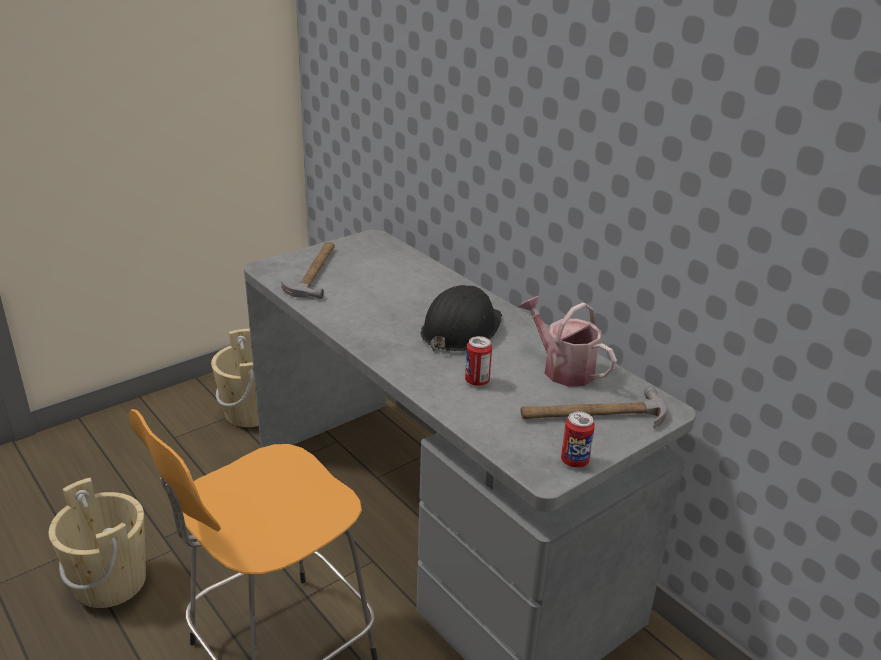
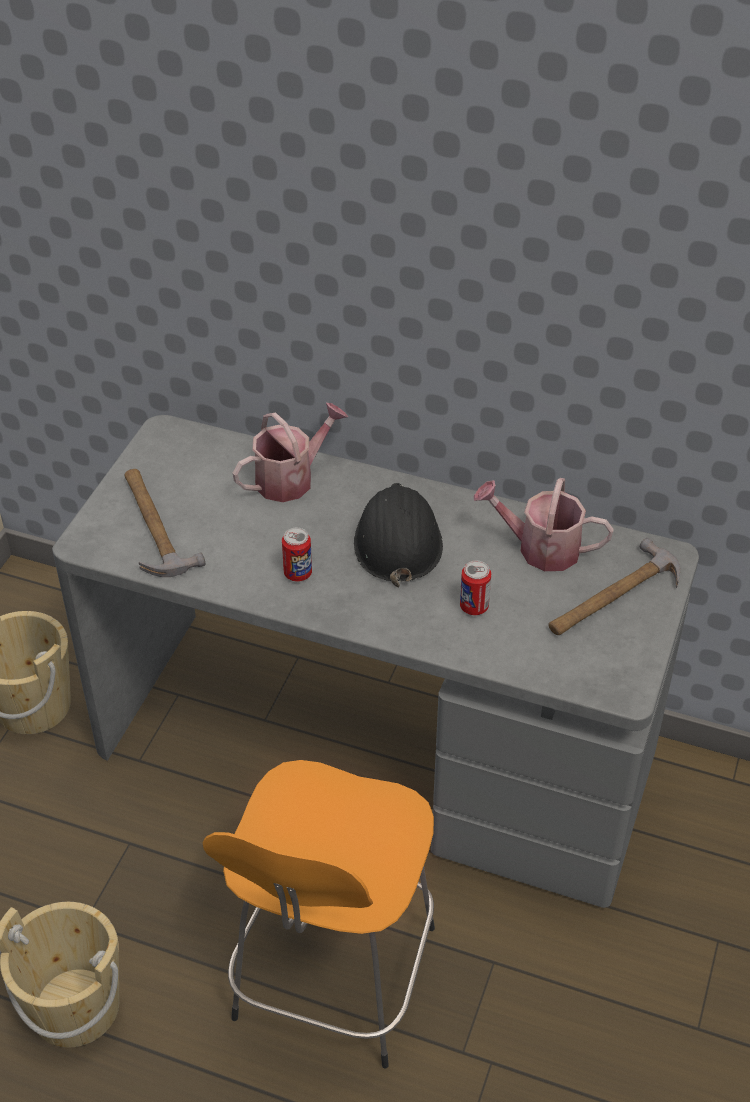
camera: 30 degrees left, 15 degrees up
(425, 279) = (291, 478): none -> watering can
(574, 461) = (638, 663): can -> can (298, 573)

